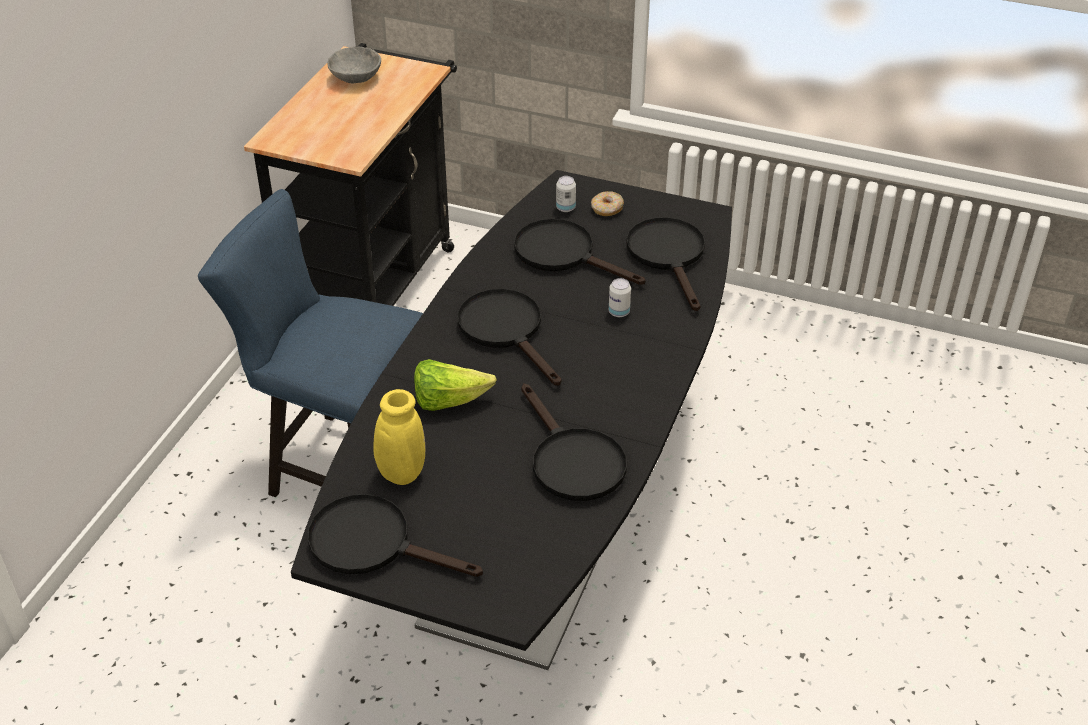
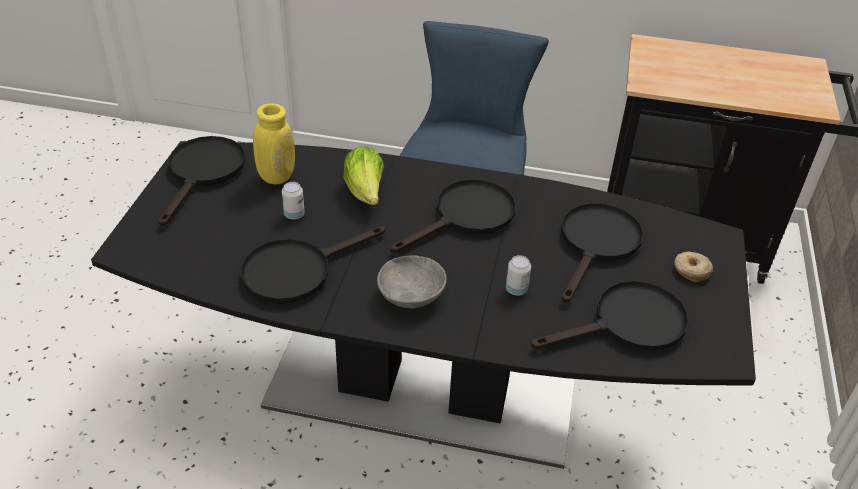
camera: 80 degrees right, 0 degrees up
(356, 77) = (776, 71): grey bowl -> grey bowl (412, 295)
(565, 208) = (676, 240): can -> can (294, 215)

